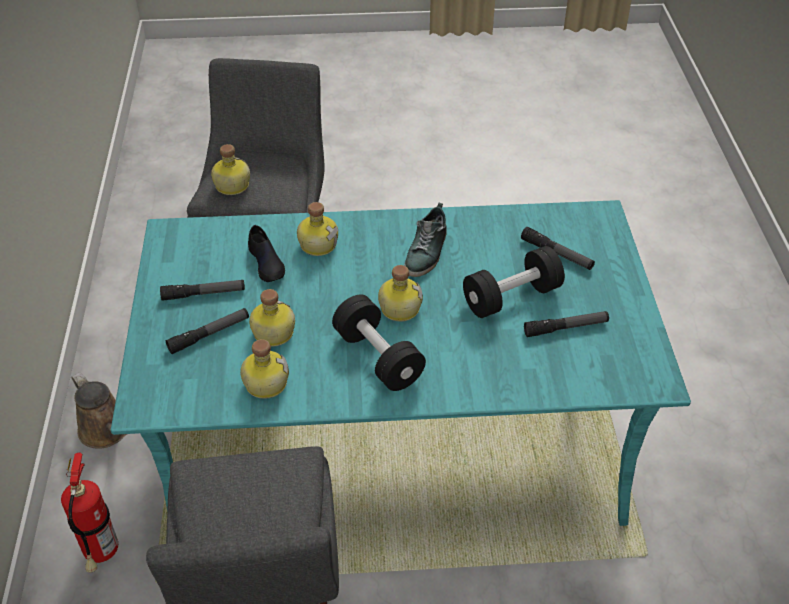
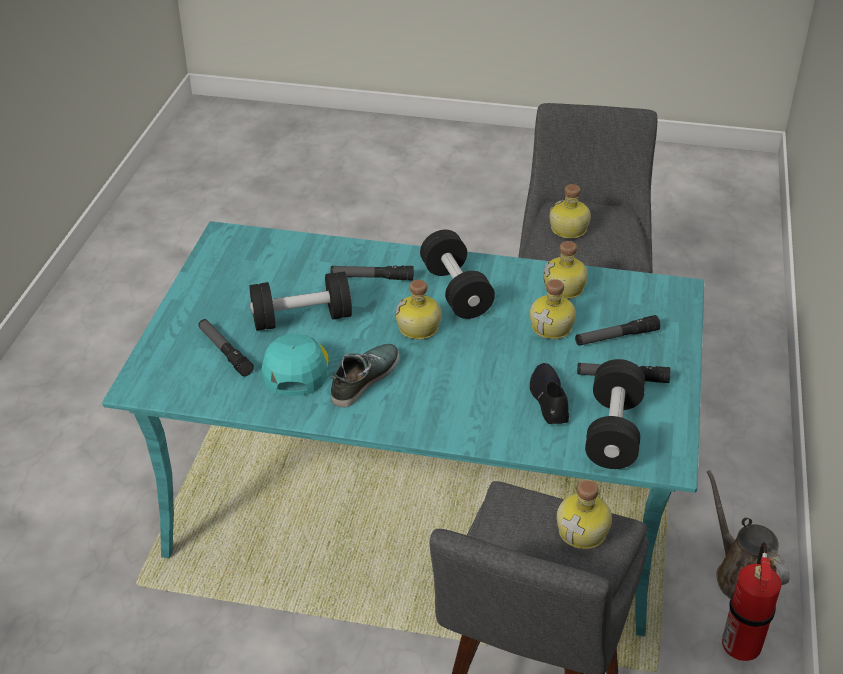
camera: 165 degrees left, 5 degrees down
(101, 555) = (725, 458): fire extinguisher -> fire extinguisher (740, 644)
(211, 246) = (613, 431): none -> black dumbbell
(318, 244) = (484, 411): bottle -> bottle (568, 230)
(488, 250) = (295, 369): none -> turquoise cap
(566, 328) = (269, 285): flashlight -> flashlight (372, 278)

